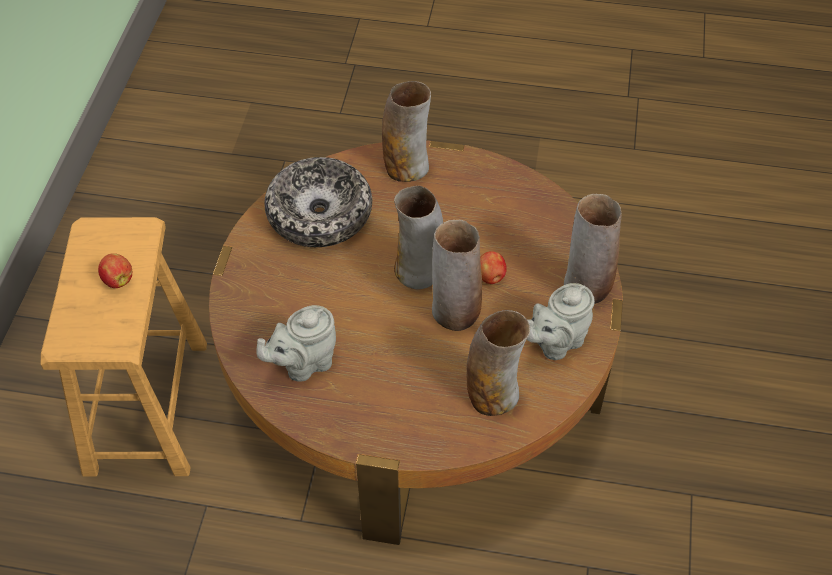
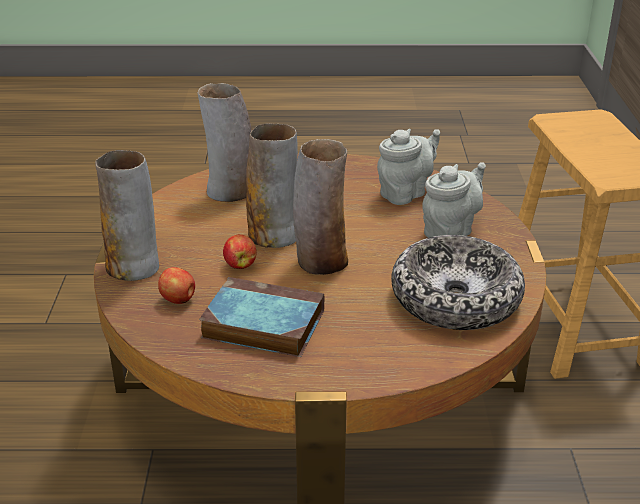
camera: 170 degrees right, 20 degrees down
(118, 280) = (594, 150): apple -> apple (178, 300)
(406, 166) = (369, 360): vase -> none
(480, 208) = (260, 324): none -> book
(555, 342) = (171, 226): grey teapot -> grey teapot (450, 232)

